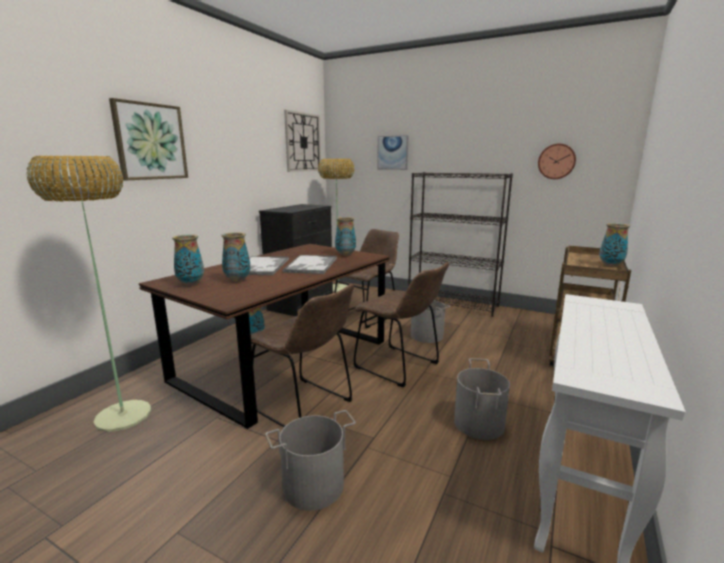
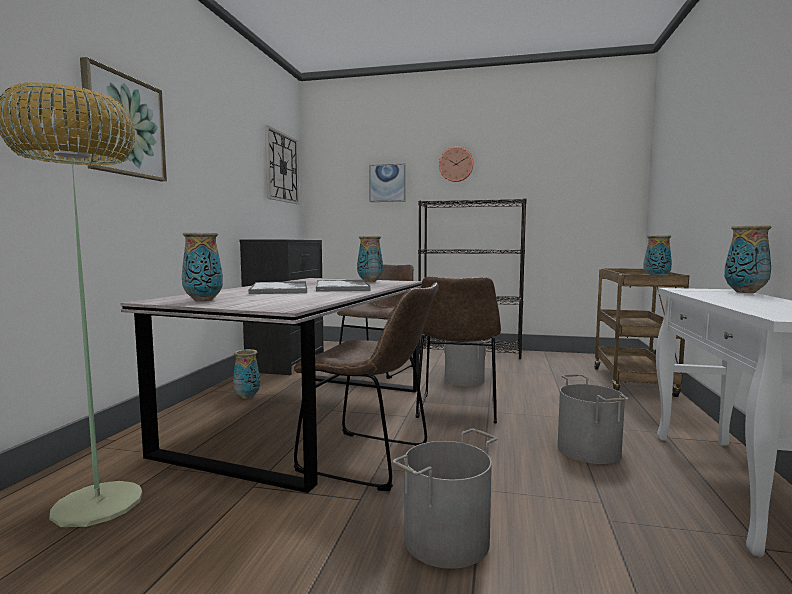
camera: 15 degrees left, 10 degrees down
(237, 280) = (266, 296): vase -> vase (746, 292)
(286, 360) = (309, 417): brown dining table -> grey dining table
(338, 288) = (325, 347): floor lamp -> none
(400, 367) = (457, 410): brown chair -> brown chair turned 75 degrees clockwise
(556, 161) = (568, 188): wall clock -> wall clock (456, 164)

